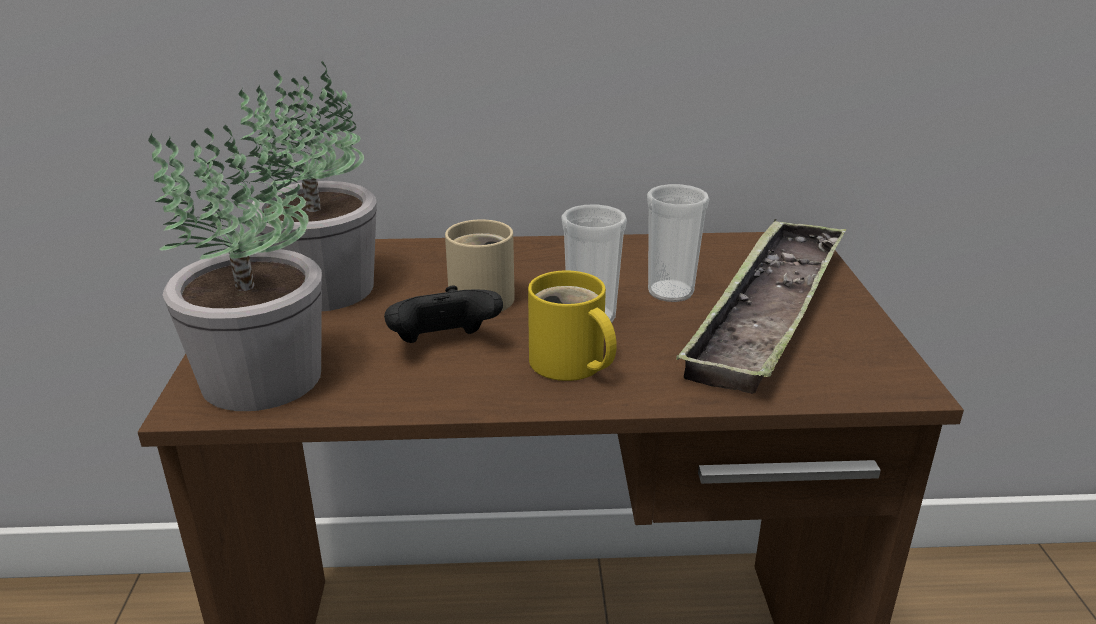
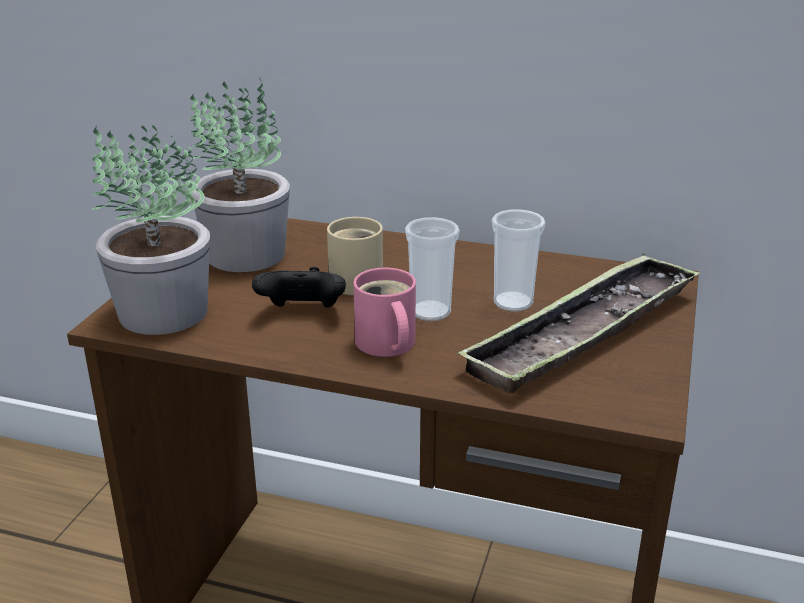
camera: 20 degrees right, 0 degrees up
(569, 365) = (385, 345): yellow mug -> pink mug

